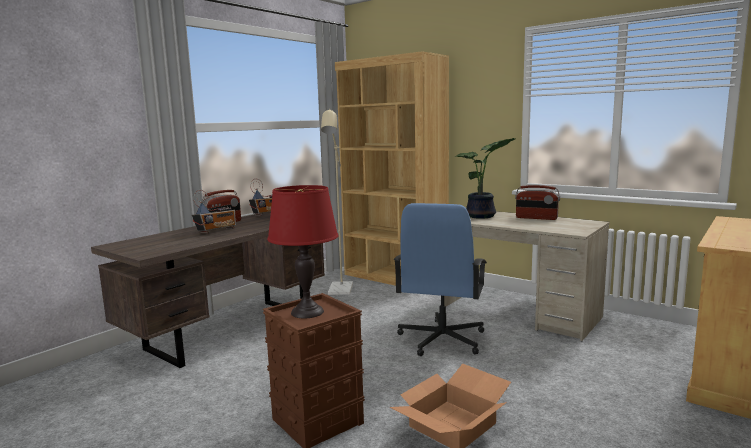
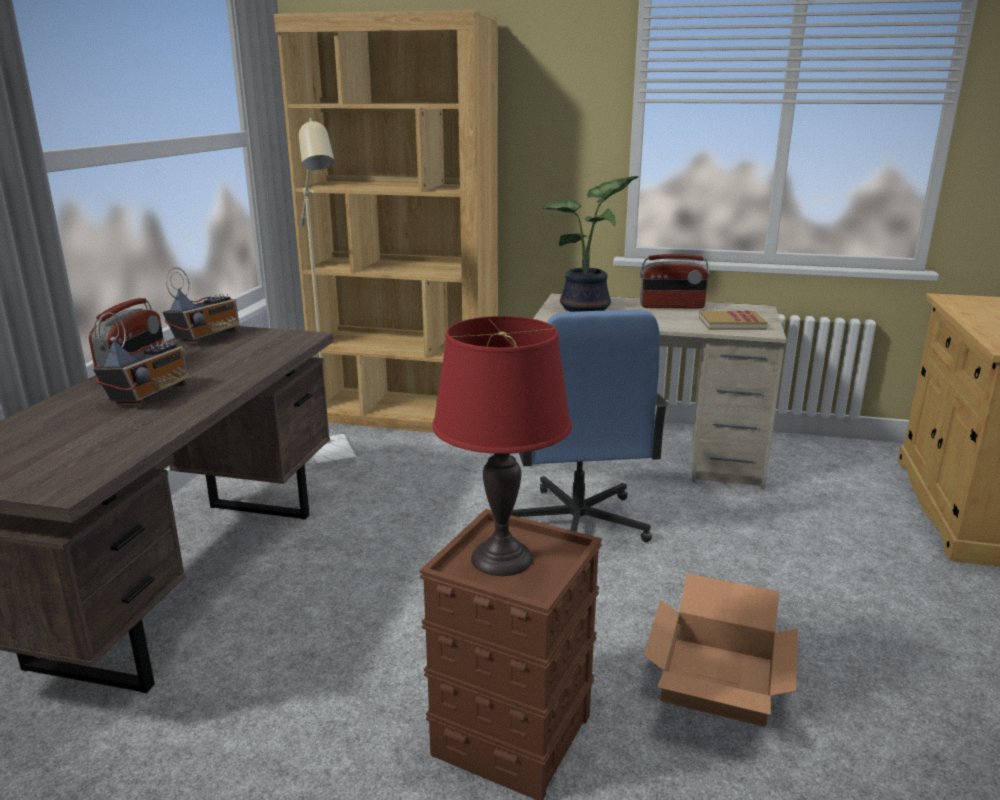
camera: 25 degrees left, 10 degrees up
(562, 227) = (731, 323): none -> book

